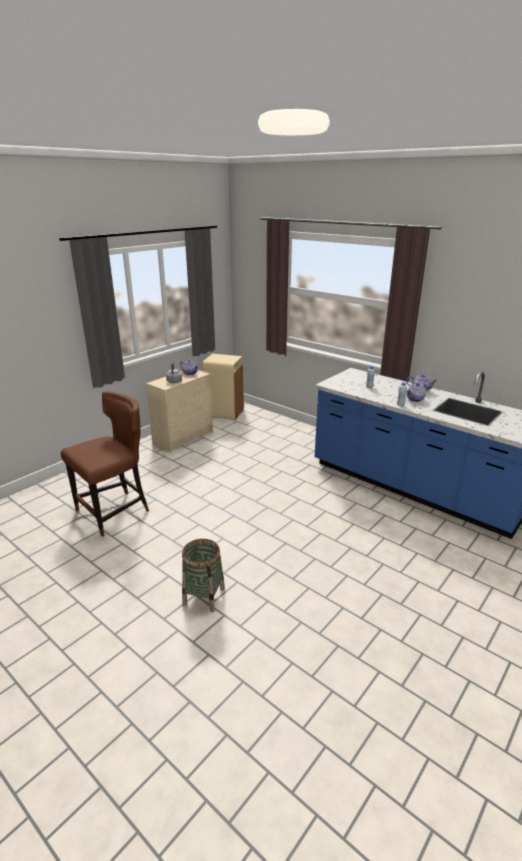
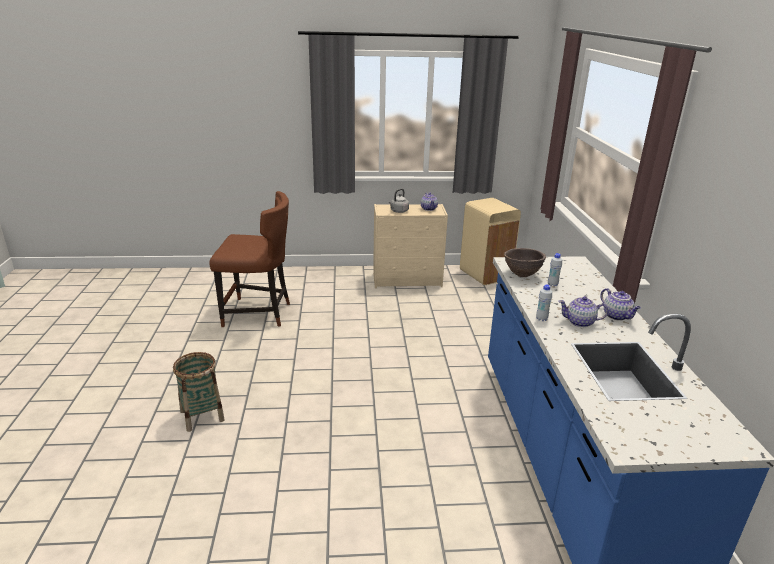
camera: 45 degrees right, 0 degrees up
(348, 388) = (522, 275): none -> brown bowl

